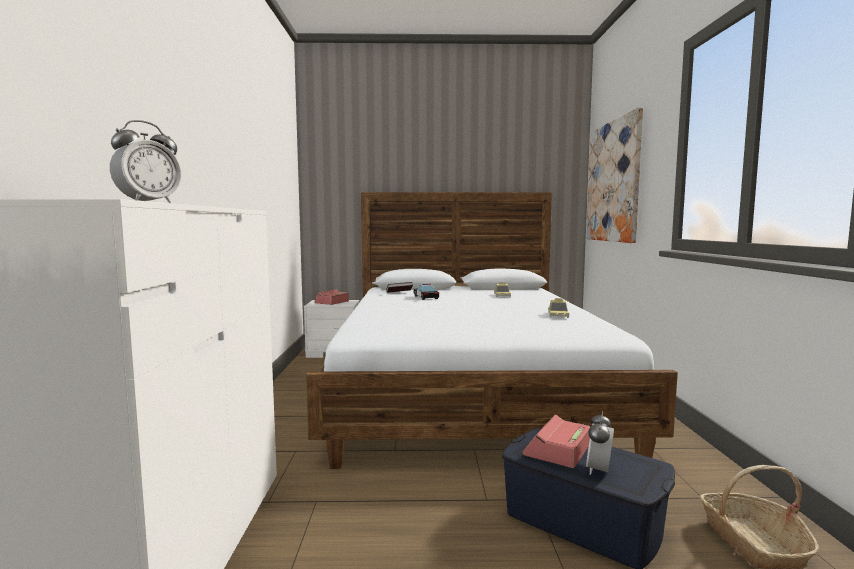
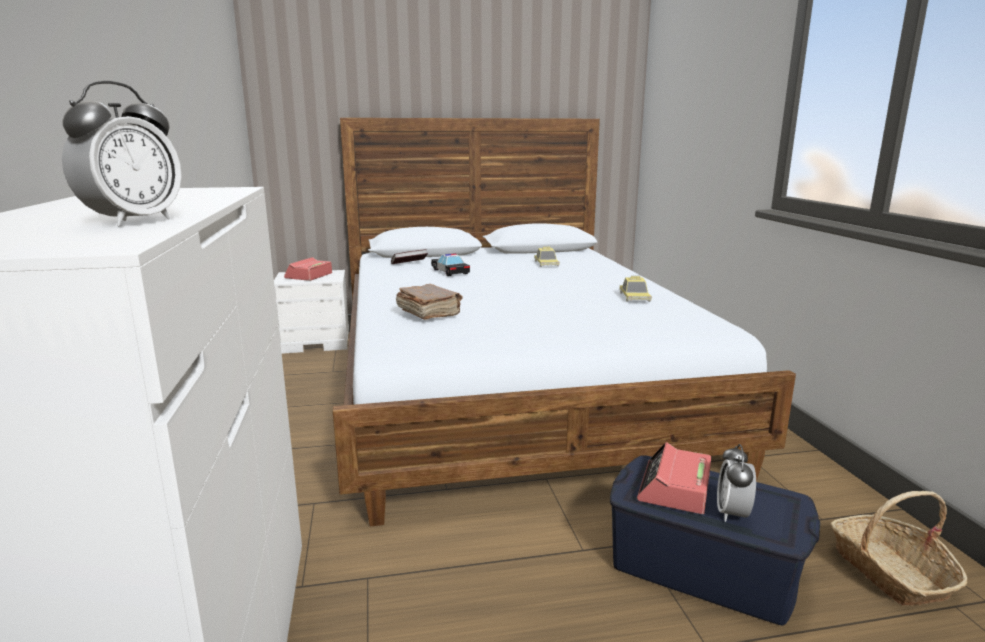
camera: 10 degrees left, 10 degrees up
(393, 317) = (428, 313): none -> brown book
(613, 182) = (685, 109): picture -> none

